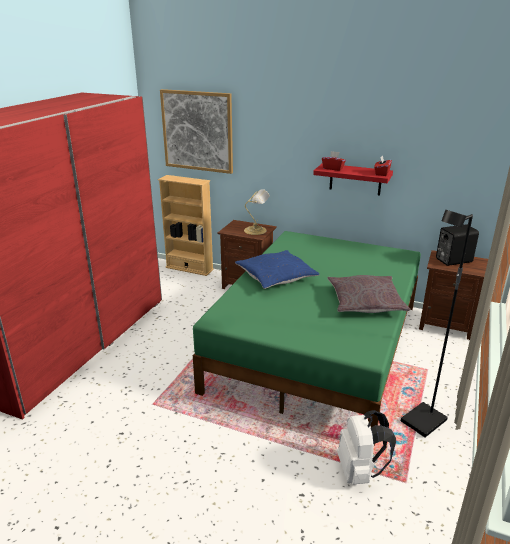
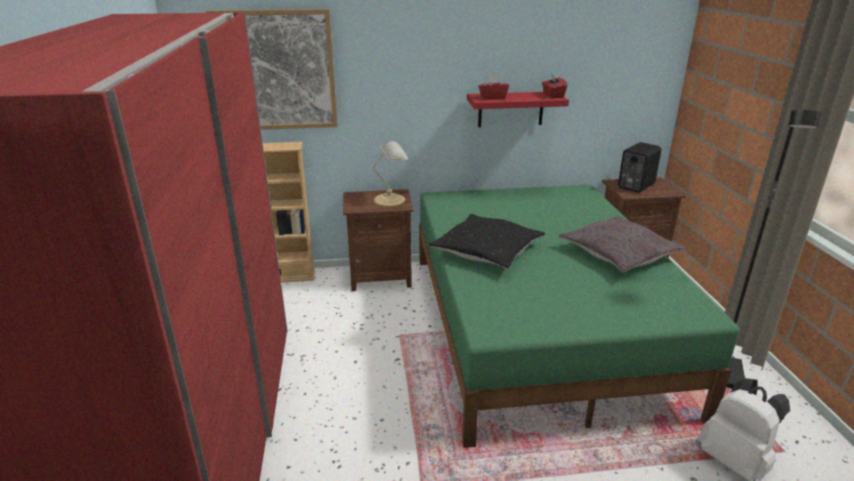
camera: 30 degrees left, 0 degrees up
(276, 276) = (487, 251): blue pillow -> black pillow

